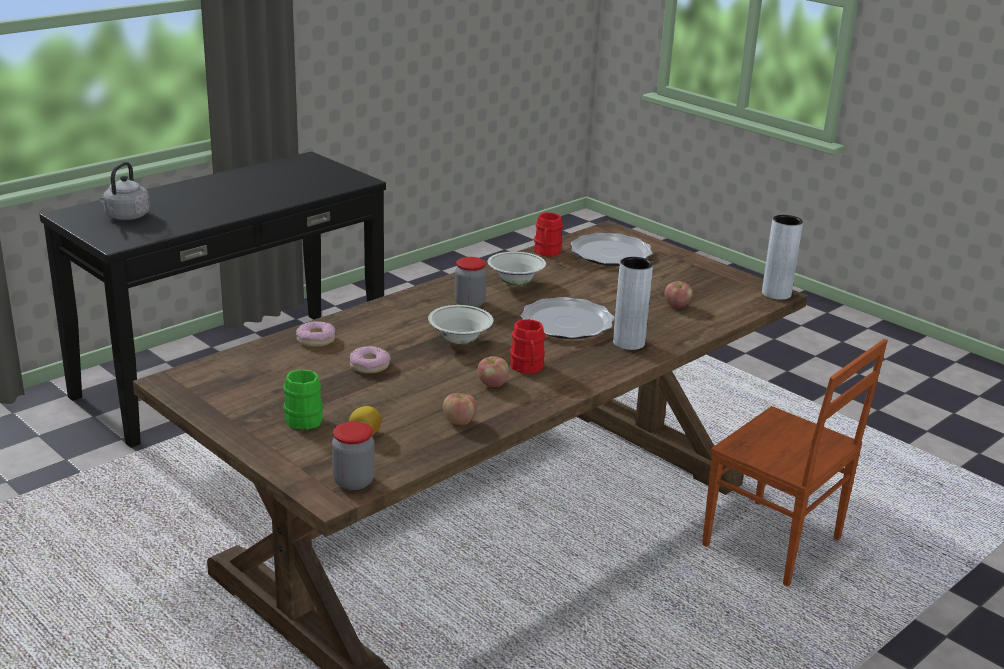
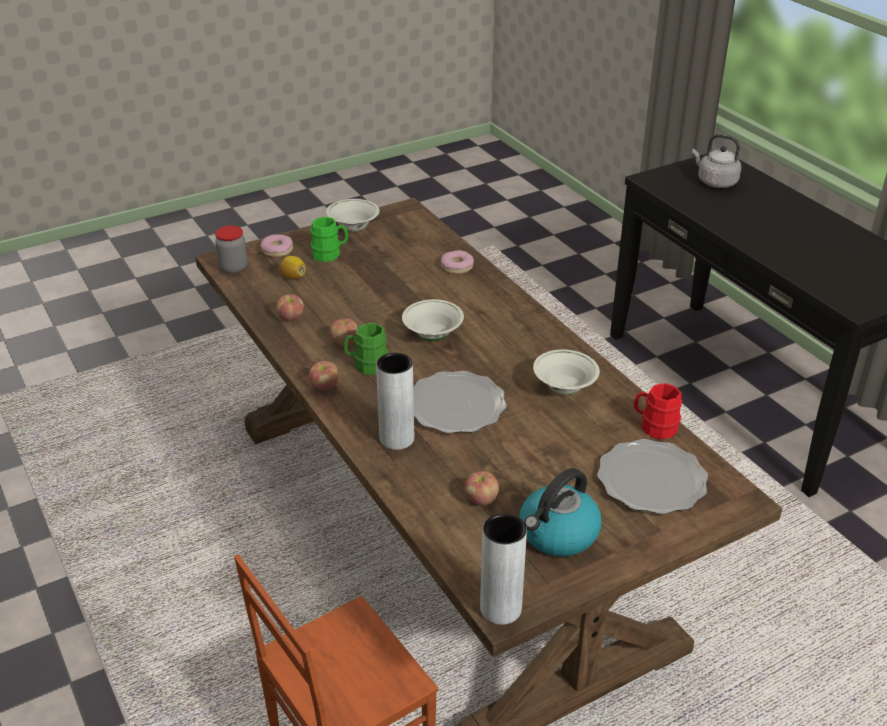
camera: 105 degrees right, 10 degrees up
(229, 410) = (353, 229): none -> white bowl
(369, 366) = (401, 287): donut -> donut (277, 250)
(470, 303) = (516, 352): jar -> none
(527, 368) = (366, 365): red mug -> green mug
(574, 384) = (325, 386): none -> apple
(691, 280) = (558, 534): none -> kettle

